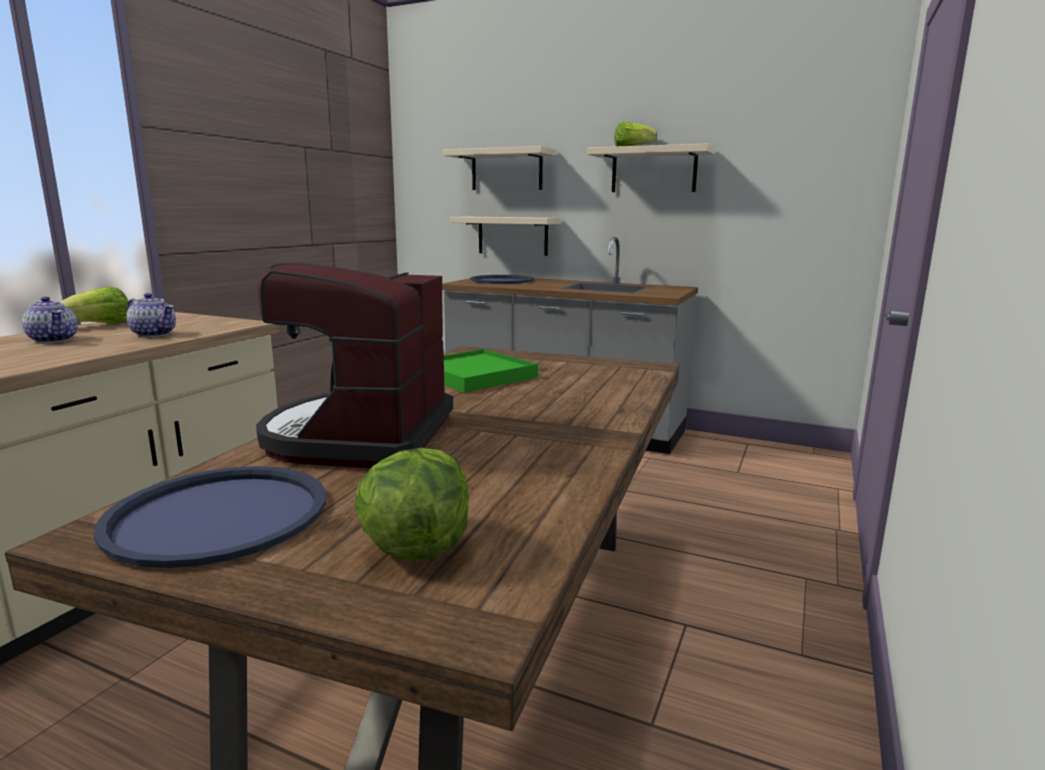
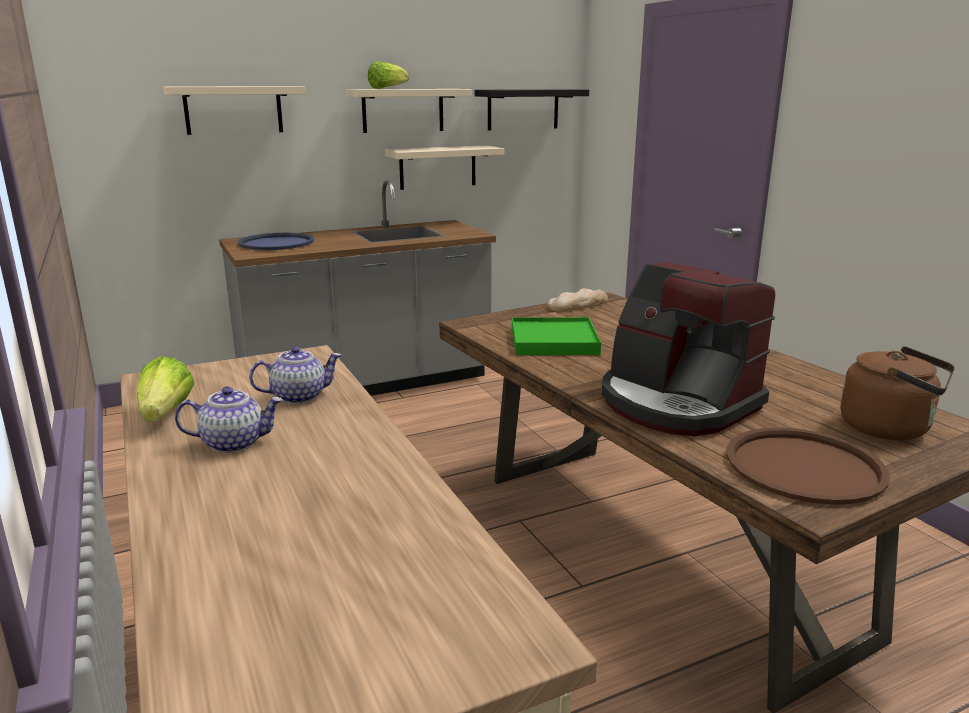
camera: 50 degrees left, 5 degrees up
(218, 515) = (804, 467): blue tray -> brown tray
(416, 548) = (890, 429): lettuce -> brown kettle
(512, 235) = (250, 187): beige shelf -> beige shelf (438, 167)
(604, 363) = (578, 305): none -> bread
(801, 169) = (523, 109): none -> black shelf

